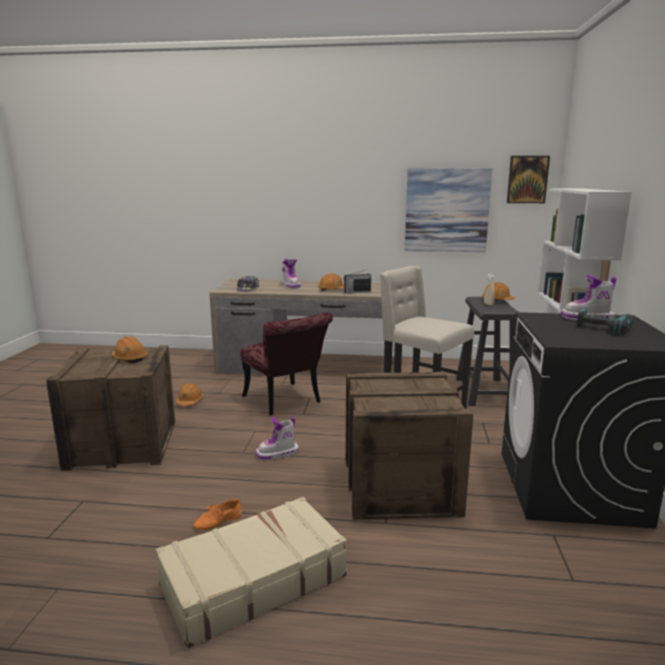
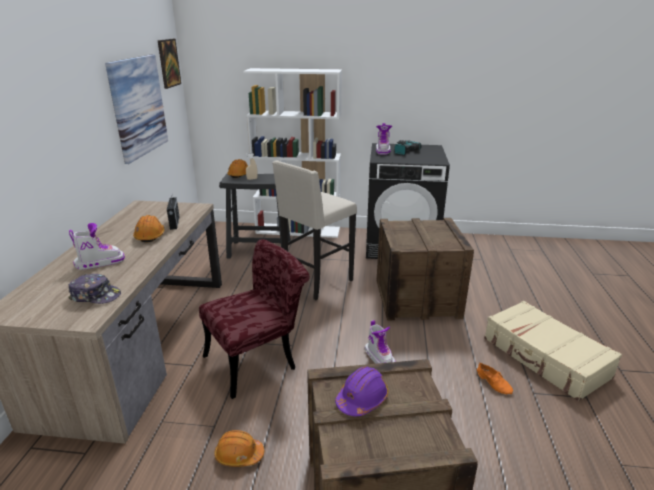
camera: 90 degrees left, 10 degrees up
(129, 358) = (362, 399): orange hard hat -> purple hard hat

